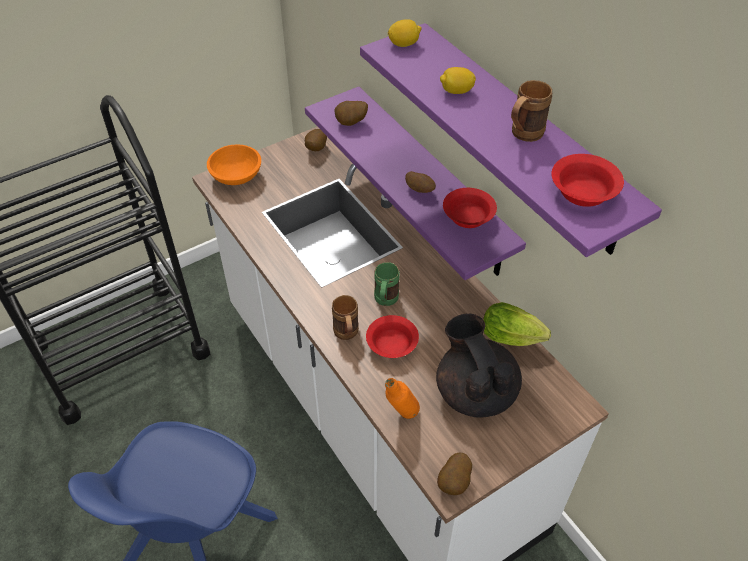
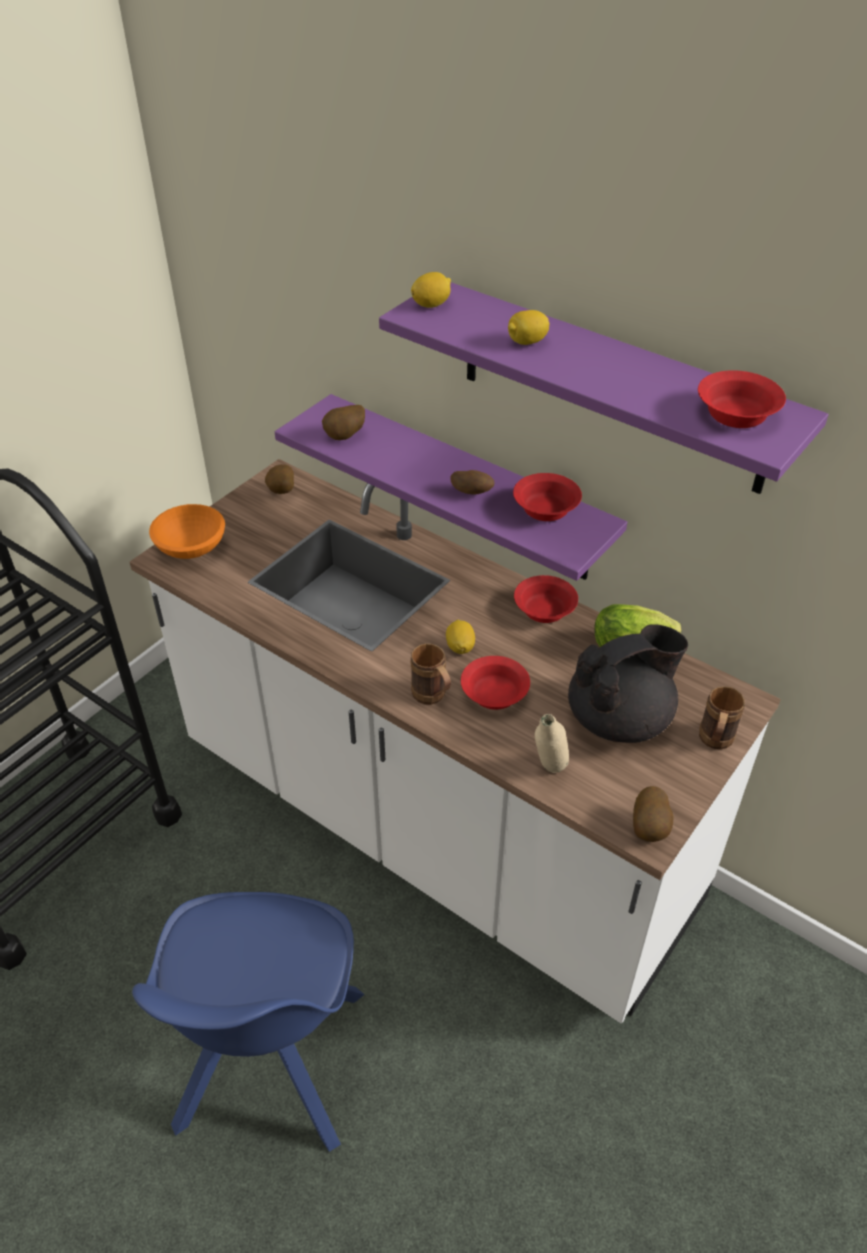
camera: 20 degrees left, 5 degrees down
(385, 301) = (460, 647): green mug -> lemon
(401, 417) = (548, 774): orange bottle -> beige bottle
(461, 291) = (545, 611): none -> red bowl
(475, 391) = (620, 718): black teapot -> black teapot turned 105 degrees clockwise
(522, 135) = (632, 372): brown mug -> brown mug (714, 743)

